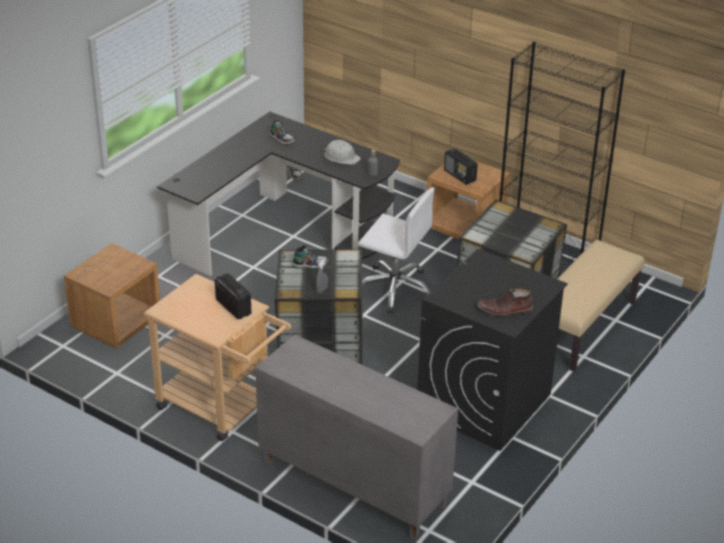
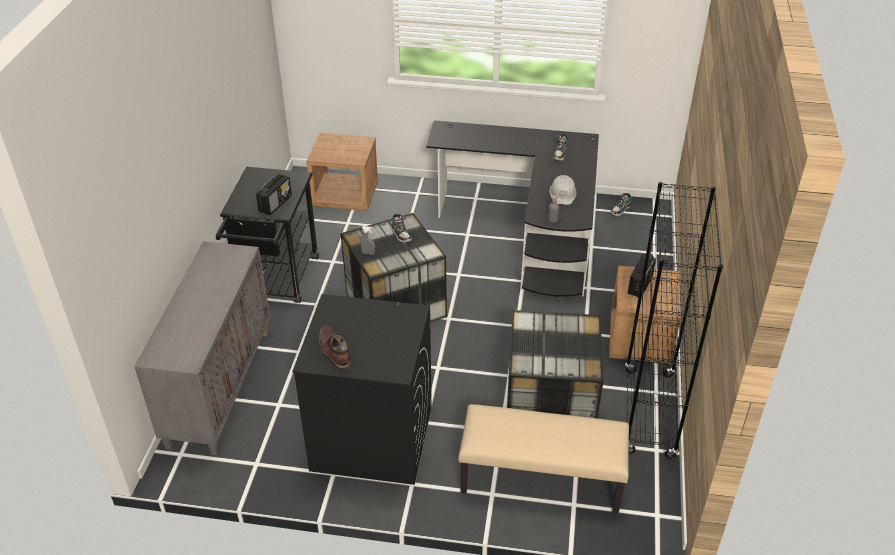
camera: 65 degrees right, 5 degrees up
(221, 408) = (276, 282): beige cart -> black cart
(395, 289) = (501, 325): white office chair -> none

